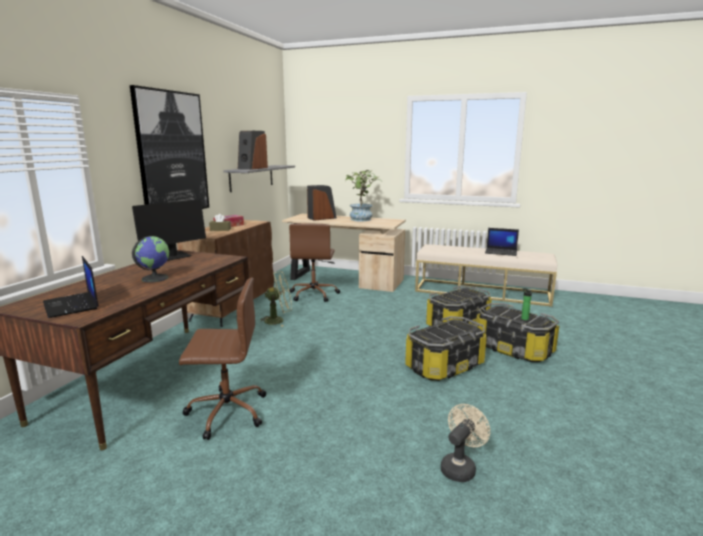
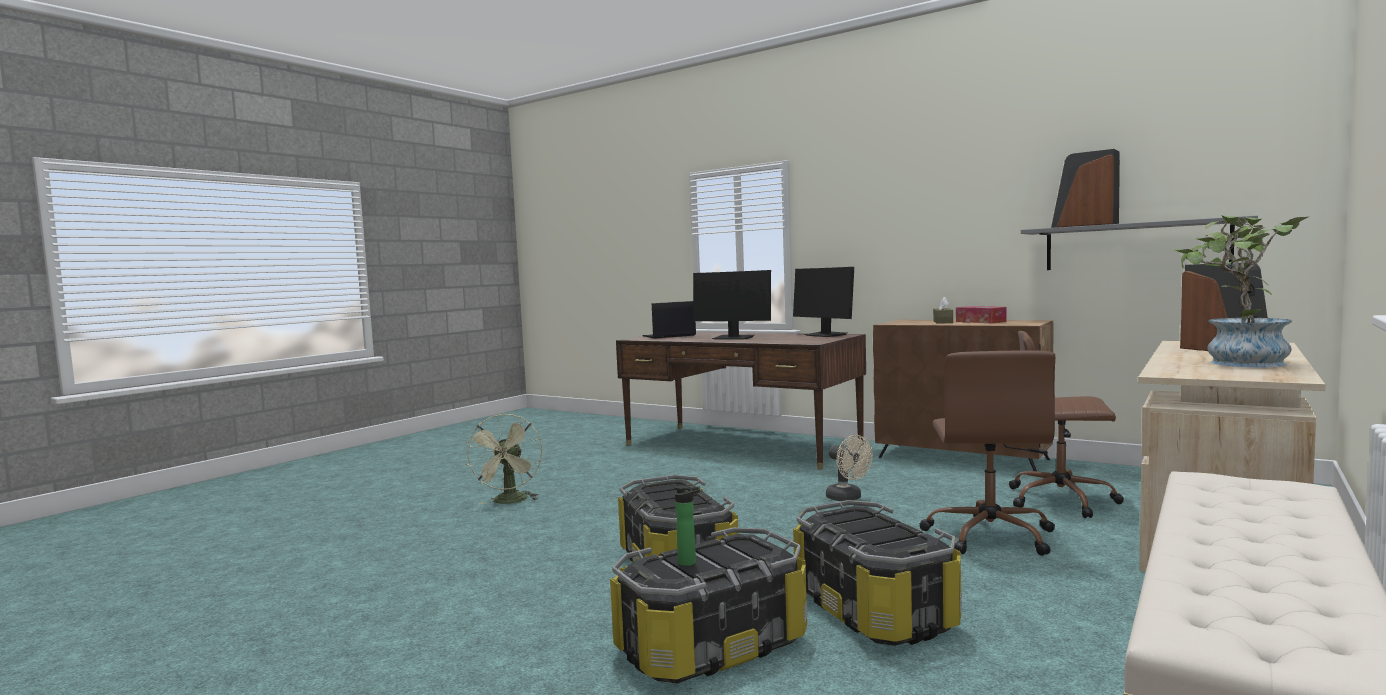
camera: 105 degrees right, 10 degrees down
(154, 278) = (733, 338): globe -> monitor
(172, 153) = (910, 209): picture -> none
(226, 411) = (650, 468): brown office chair -> brown office chair (990, 535)
(278, 320) = (904, 480): green fan -> green fan (510, 502)
(460, 467) = (456, 541): beige fan -> beige fan (848, 498)
(501, 252) = (1272, 567): laptop -> none

